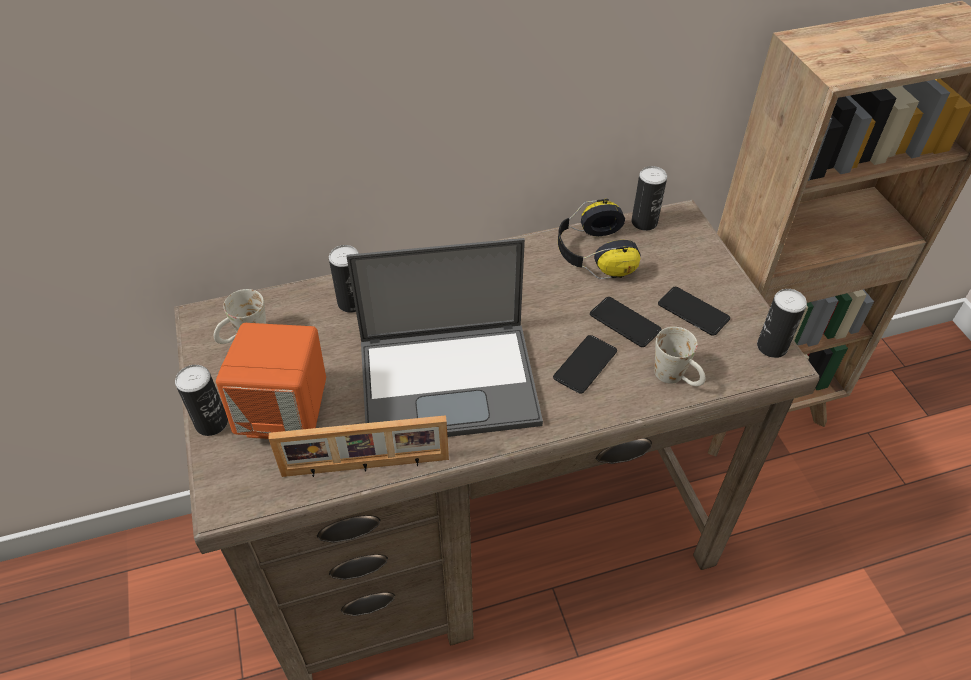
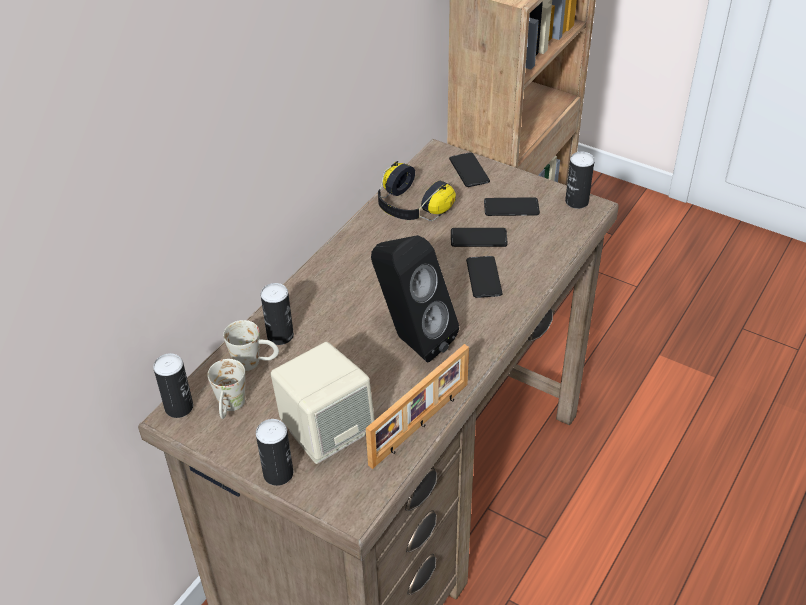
camera: 40 degrees left, 5 degrees down
(287, 414) = (326, 432): orange speaker -> beige speaker
(450, 380) = (411, 340): laptop -> black speaker
(644, 222) = (419, 169): can -> can (179, 407)
(676, 378) = (545, 252): white mug -> white mug (255, 362)
(692, 250) = (469, 170): none -> phone

